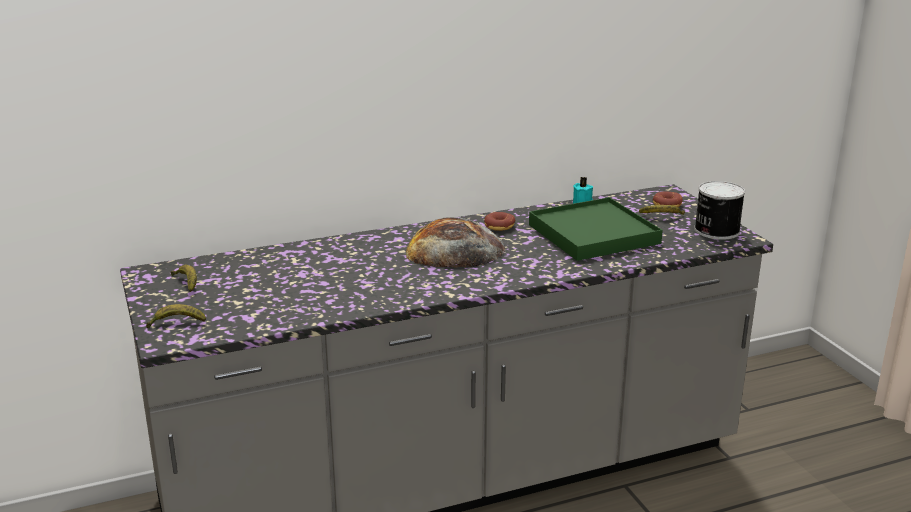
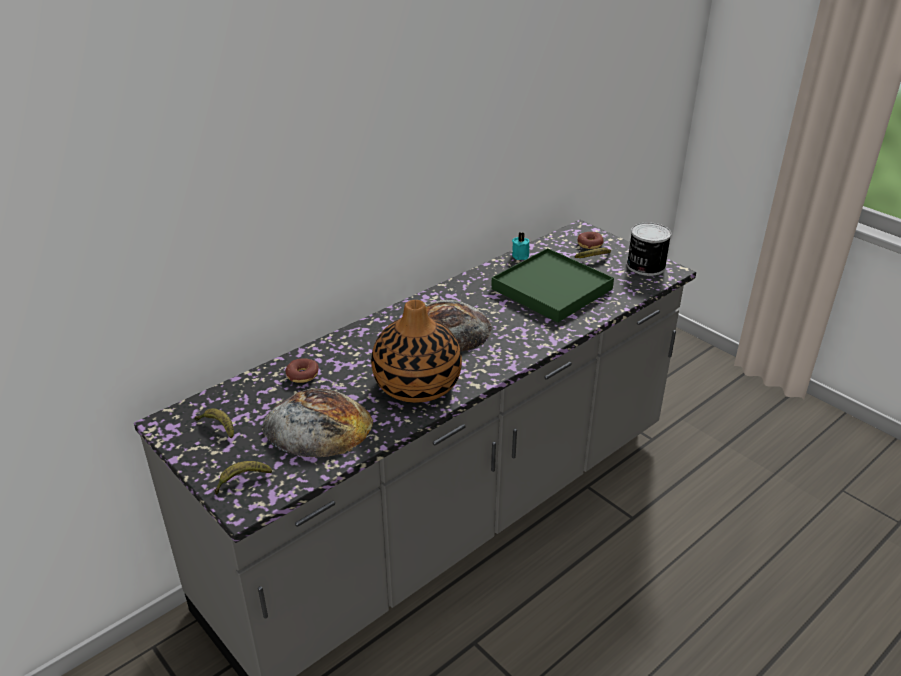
camera: 20 degrees left, 10 degrees up
(274, 297) = (317, 425): none -> bread
(392, 284) = (417, 385): none -> vase
(499, 226) = (467, 295): donut -> donut (302, 375)

